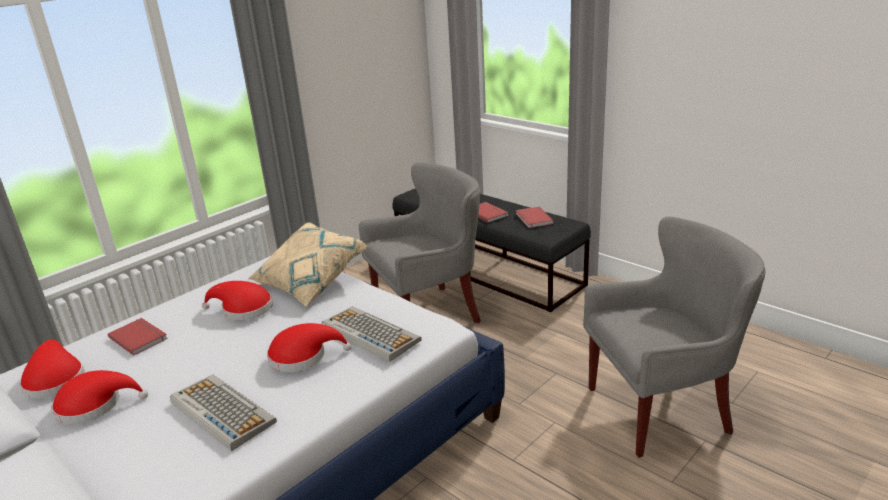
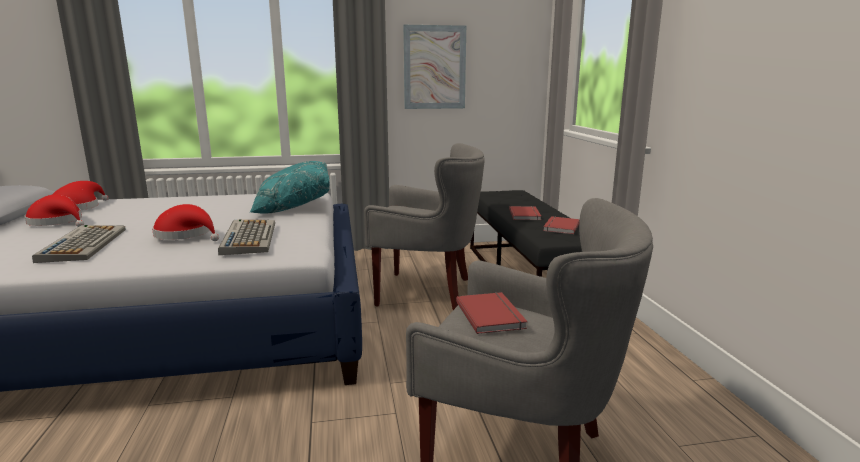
camera: 35 degrees right, 10 degrees down
(139, 337) = (151, 204): red book -> red book (492, 315)
(243, 309) = (226, 207): red hat -> none
(309, 281) = (292, 206): beige pillow -> turquoise pillow
(335, 76) = (434, 67): none -> picture

